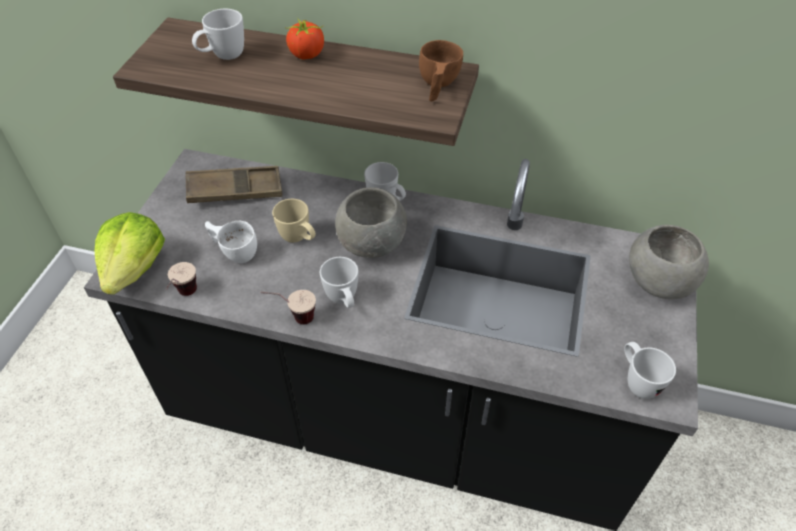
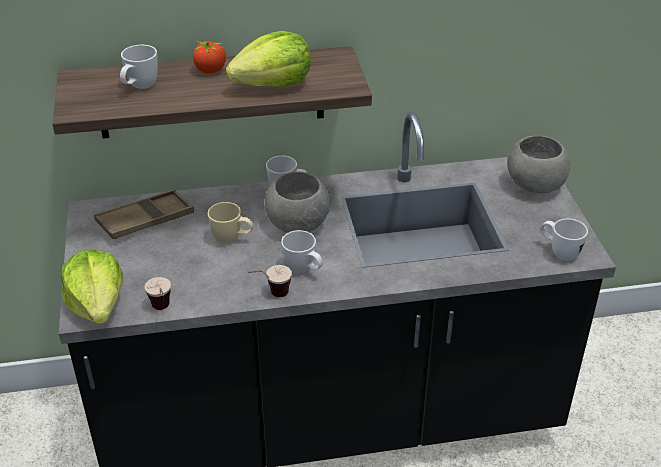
camera: 25 degrees left, 10 degrees down
(234, 251) = (181, 264): white cup -> none
(357, 90) = (273, 84): none -> lettuce
(437, 86) = (333, 67): brown cup -> none

